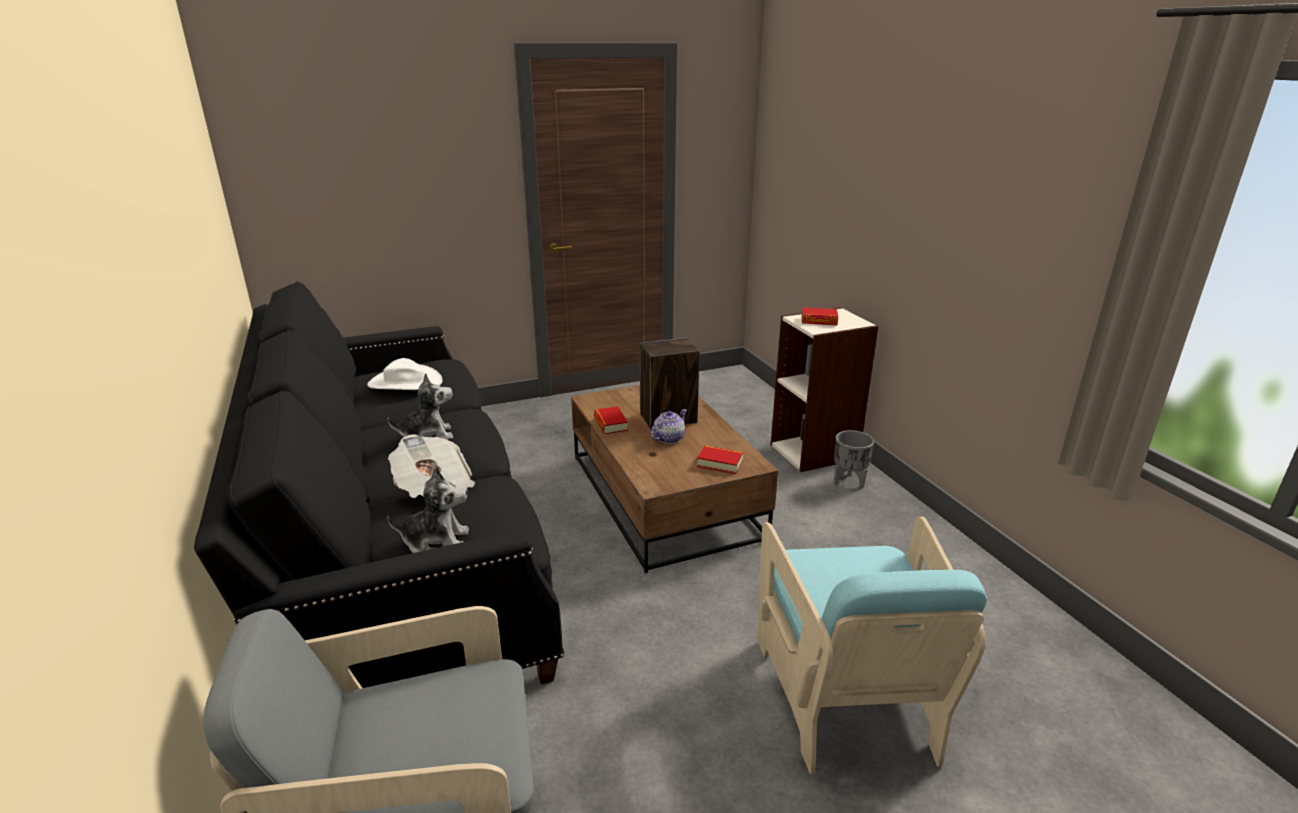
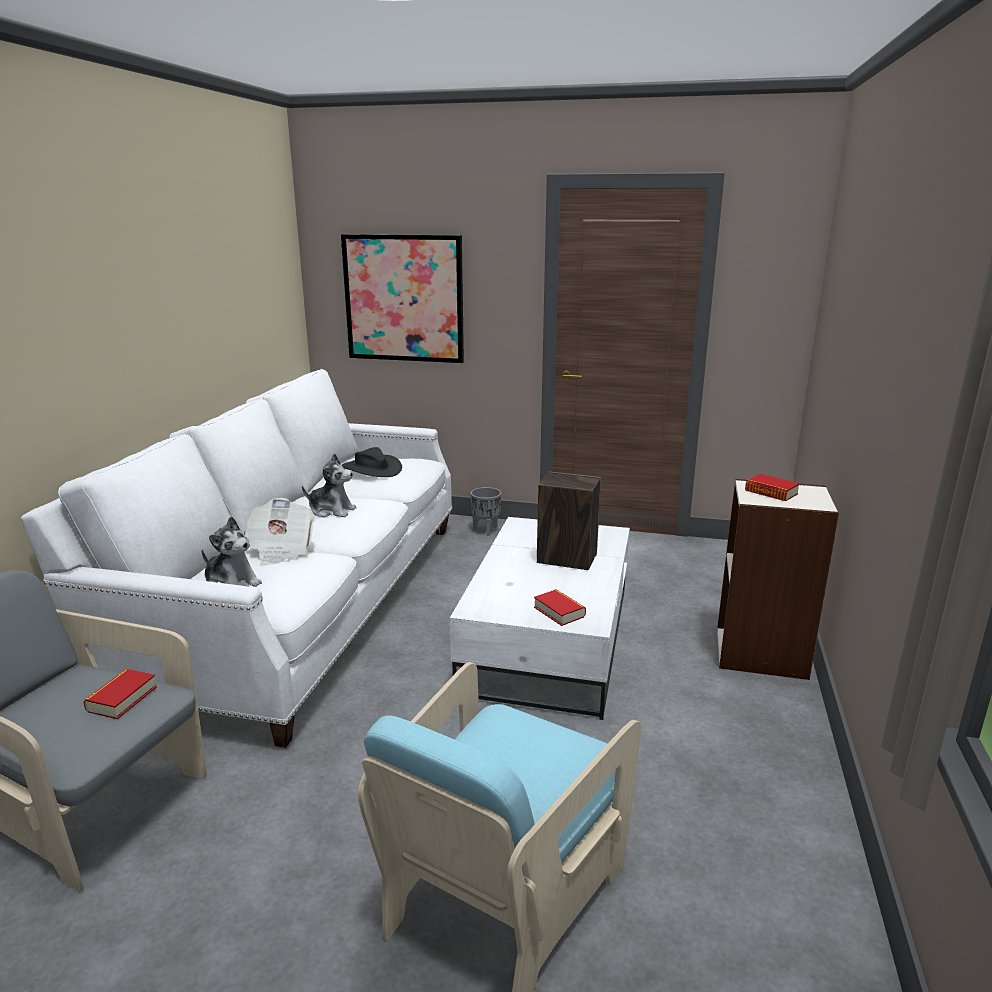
camera: 35 degrees right, 5 degrees down
(365, 186) = (404, 298): none -> picture
(400, 545) = (305, 602): black sofa -> white sofa
(405, 383) = (371, 469): white hat -> black hat
(610, 424) = (508, 548): book -> book (122, 699)
(662, 495) = (548, 639): brown coffee table -> white coffee table
(668, 438) = (542, 575): teapot -> none
(849, 481) = (766, 697): grey planter -> grey planter (486, 530)

